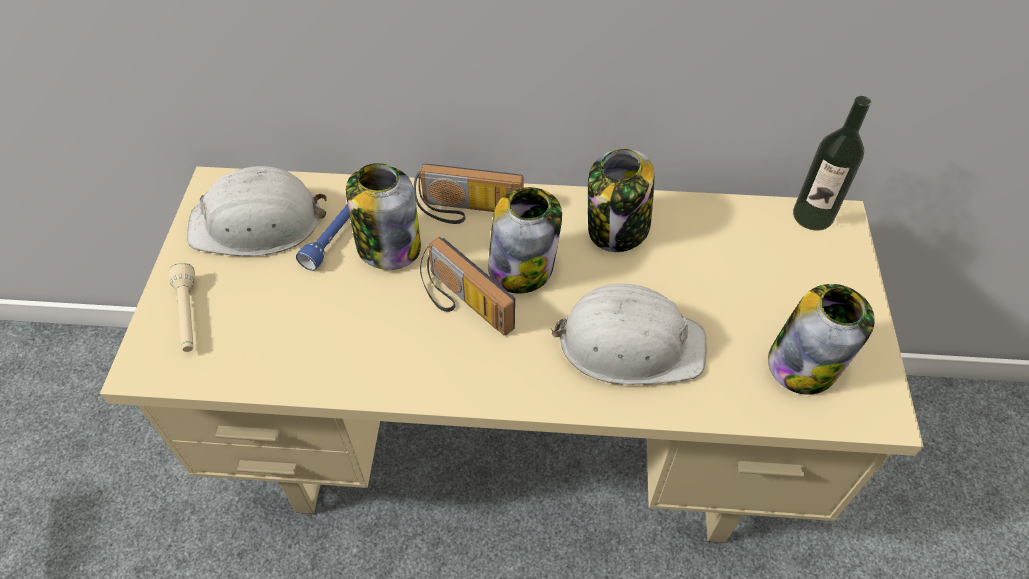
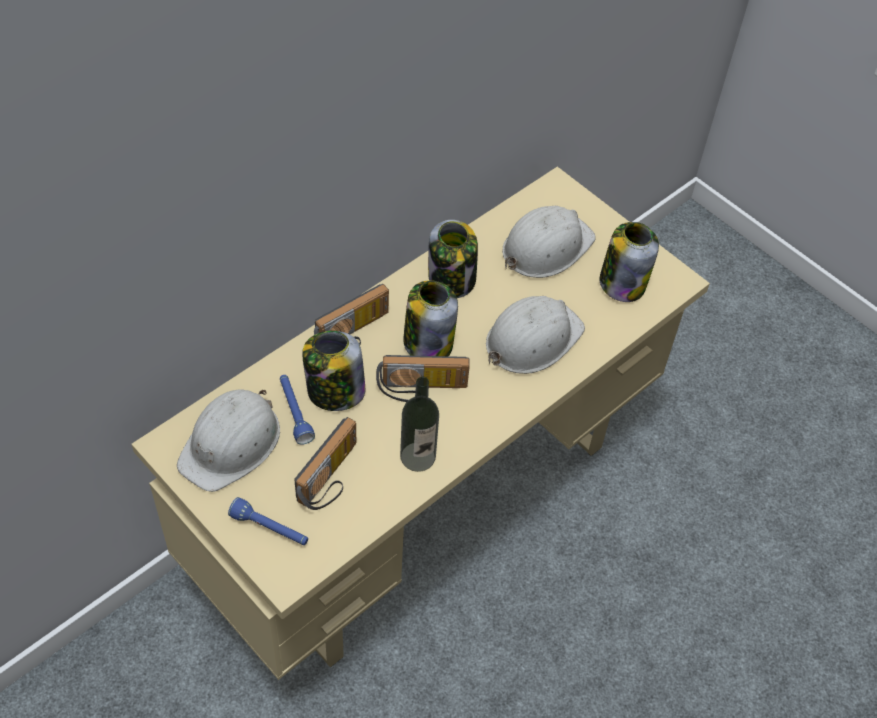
camera: 50 degrees left, 0 degrees up
(188, 315) = (270, 529): beige flashlight -> blue flashlight
(288, 316) = (332, 478): none -> radio
(754, 267) = (546, 247): none -> white hard hat
(812, 215) = (542, 194): bottle -> bottle (418, 457)

